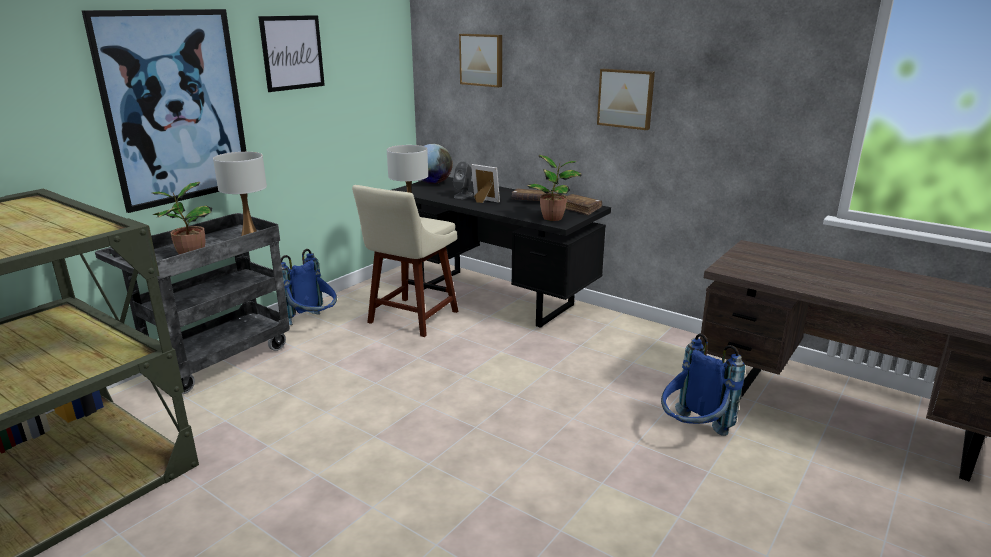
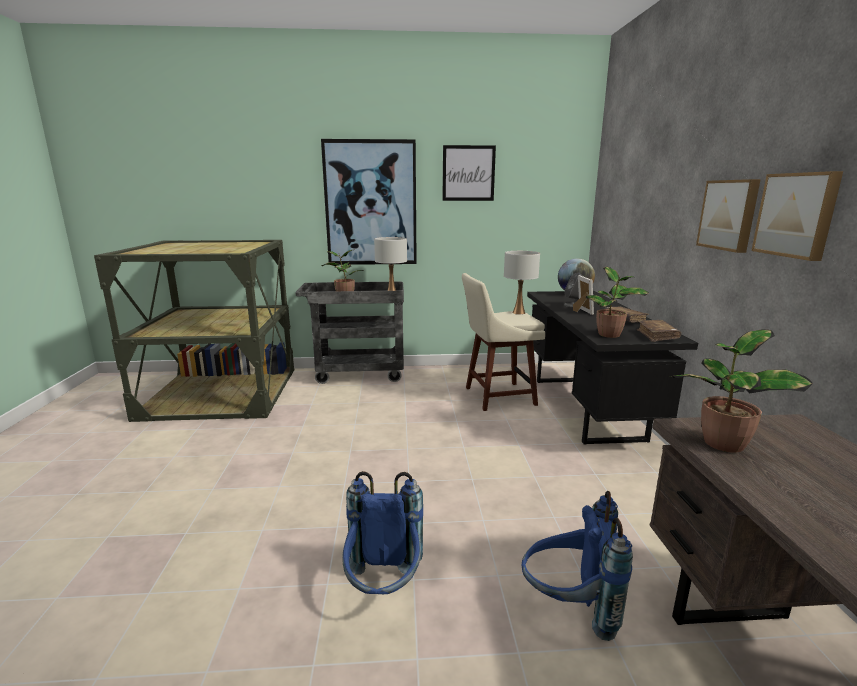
camera: 50 degrees right, 5 degrees down
(313, 324) = (435, 376): blue backpack -> blue backpack (383, 590)
(482, 60) = (631, 182): picture -> picture (797, 215)
(753, 271) = (722, 444): none -> potted plant

